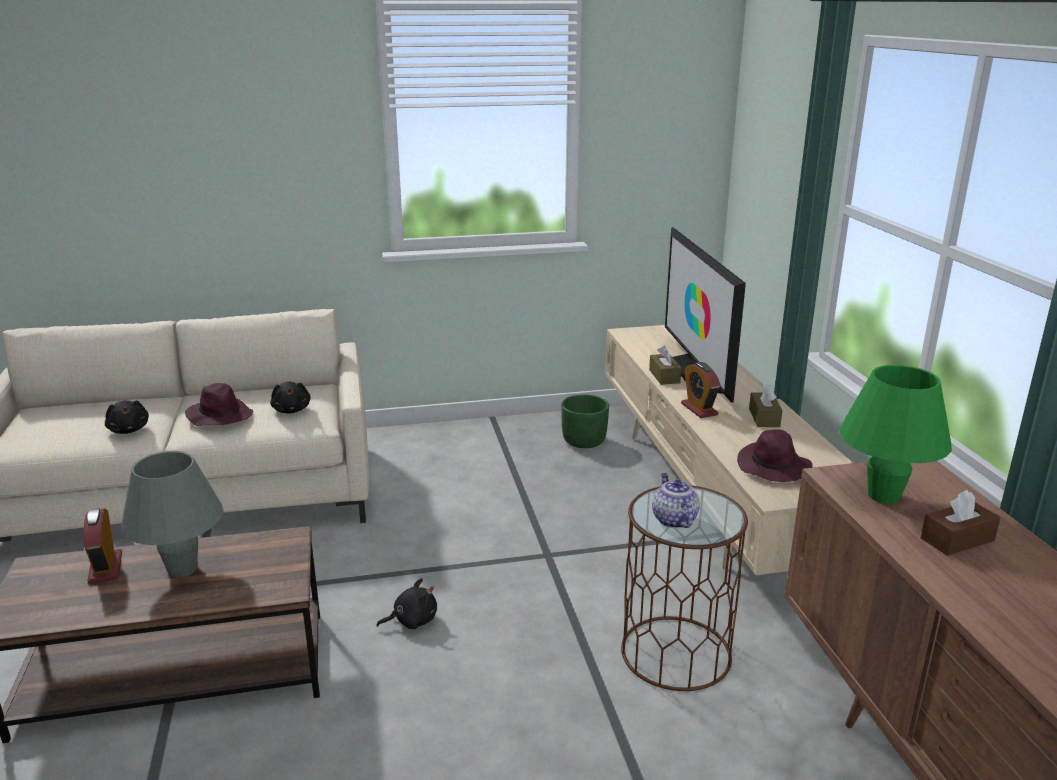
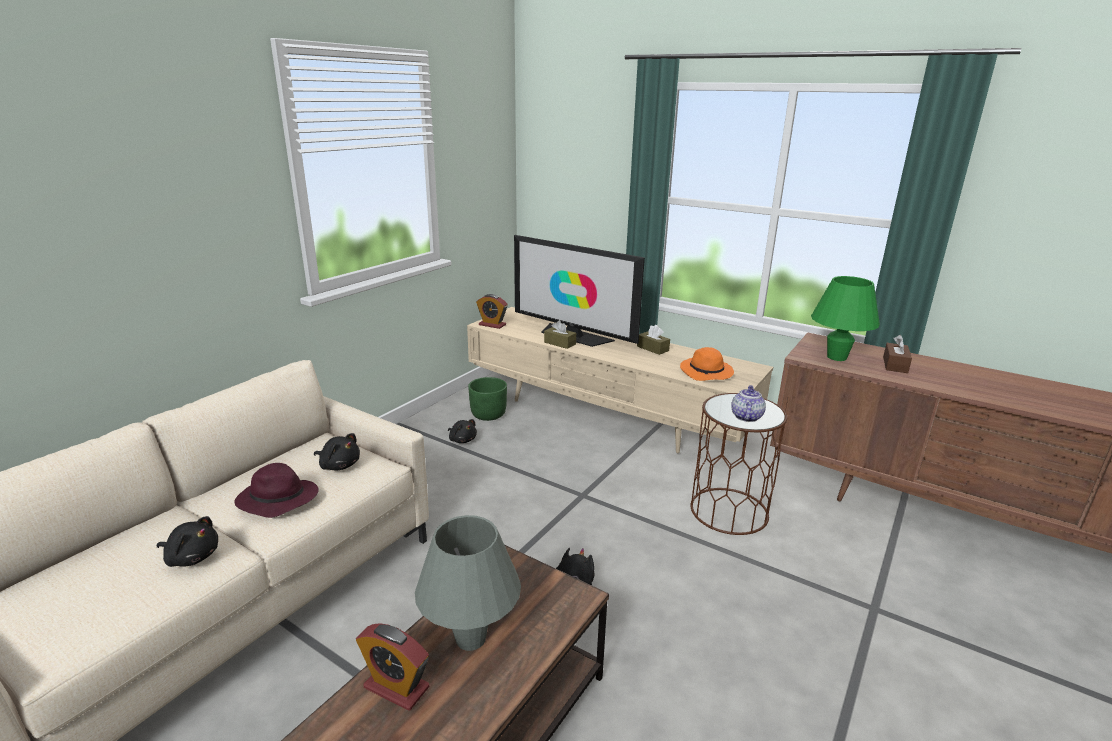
camera: 45 degrees left, 0 degrees up
(522, 454) = (462, 440): none -> black plush toy
(673, 519) = (746, 416): teapot -> teapot turned 75 degrees clockwise
(699, 409) = (614, 355): alarm clock -> alarm clock (492, 325)
(774, 467) = (707, 373): purple hat -> orange hat

